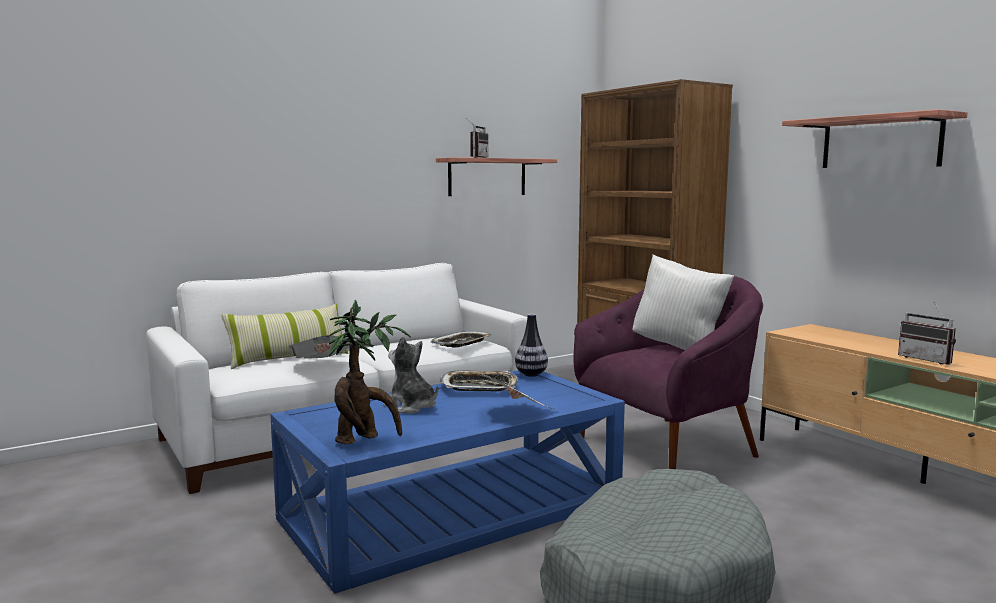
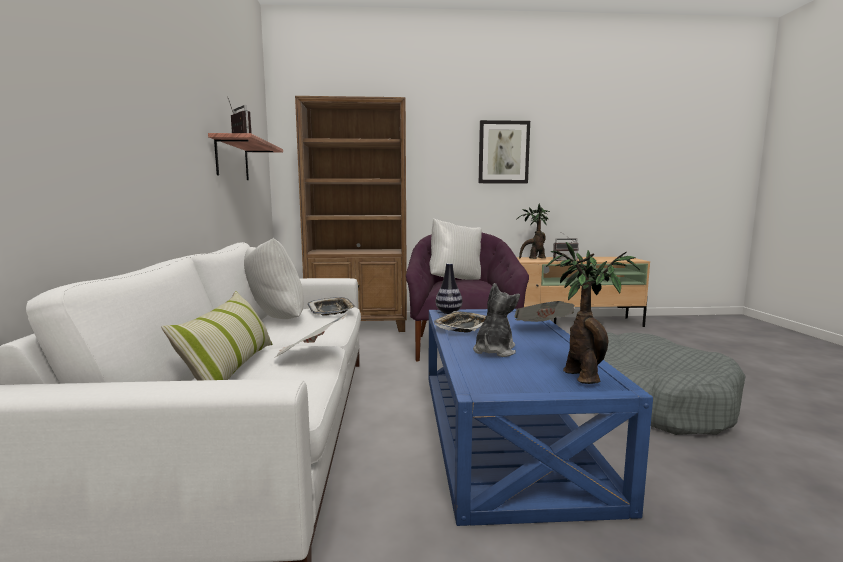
camera: 60 degrees left, 0 degrees up
(411, 407) = (494, 351): plush toy -> plush toy turned 135 degrees clockwise
(415, 340) = (274, 321): none -> white pillow
(880, 142) = (503, 152): shelf -> picture
(895, 345) = (534, 258): none -> potted plant

